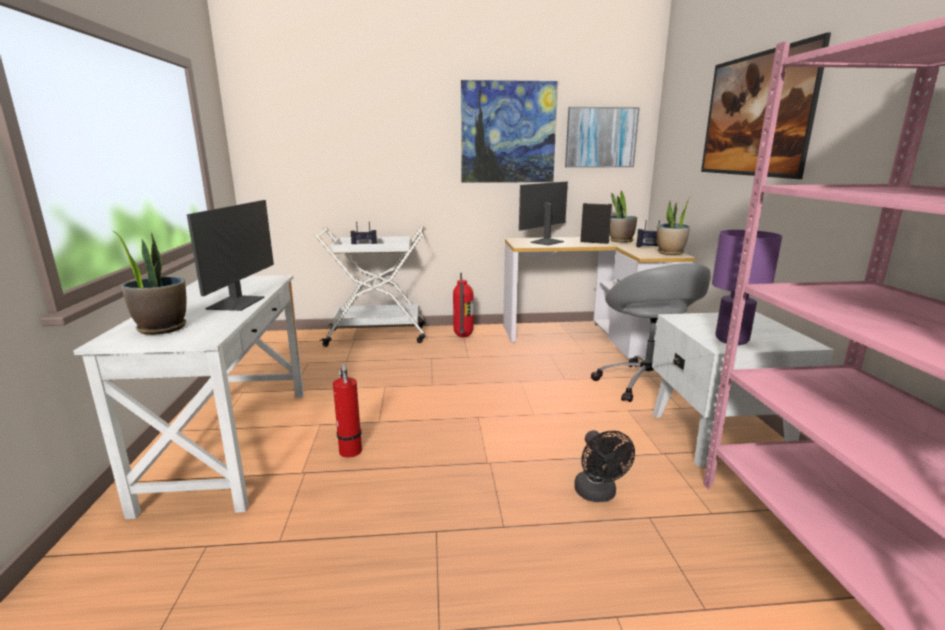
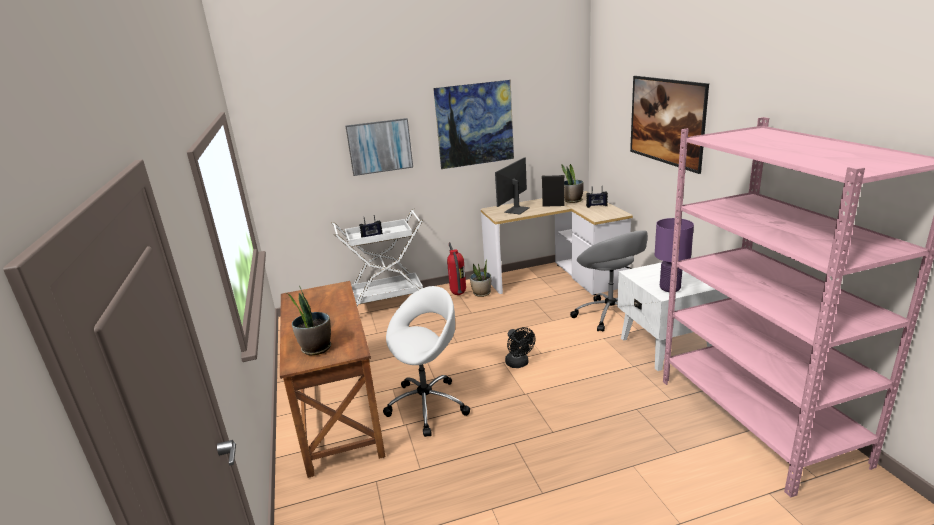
camera: 10 degrees left, 5 degrees up
(232, 444) = (338, 415): white desk -> brown desk
(237, 303) = (341, 317): monitor -> none
(350, 452) = (429, 404): fire extinguisher -> white office chair
(598, 494) = (602, 401): black fan -> black fan (519, 364)
(600, 137) = (547, 119): picture -> picture (379, 146)
(670, 253) = (614, 212): potted plant -> potted plant (481, 293)

